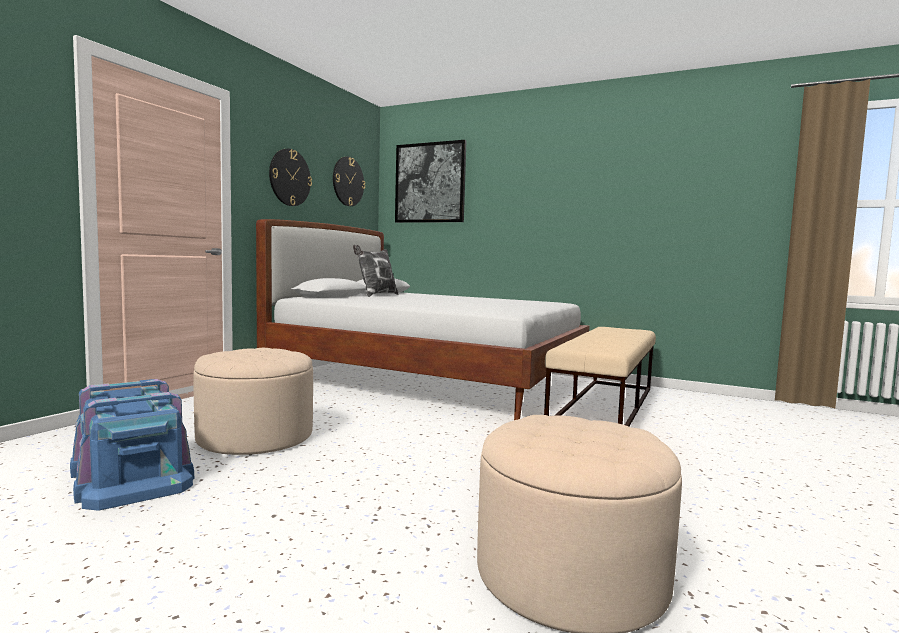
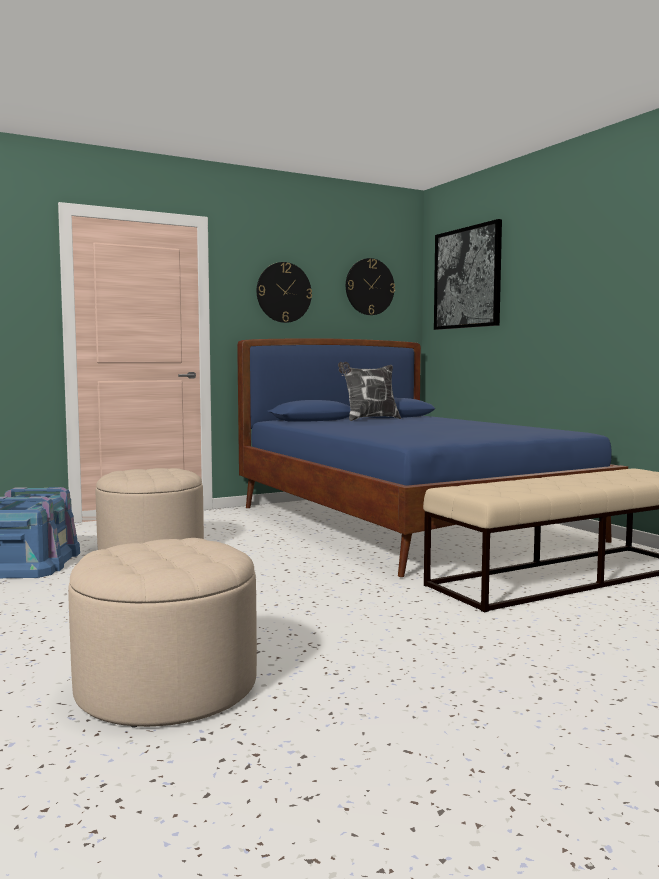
camera: 35 degrees right, 0 degrees up
(430, 381) = (409, 524): white bed -> blue bed

